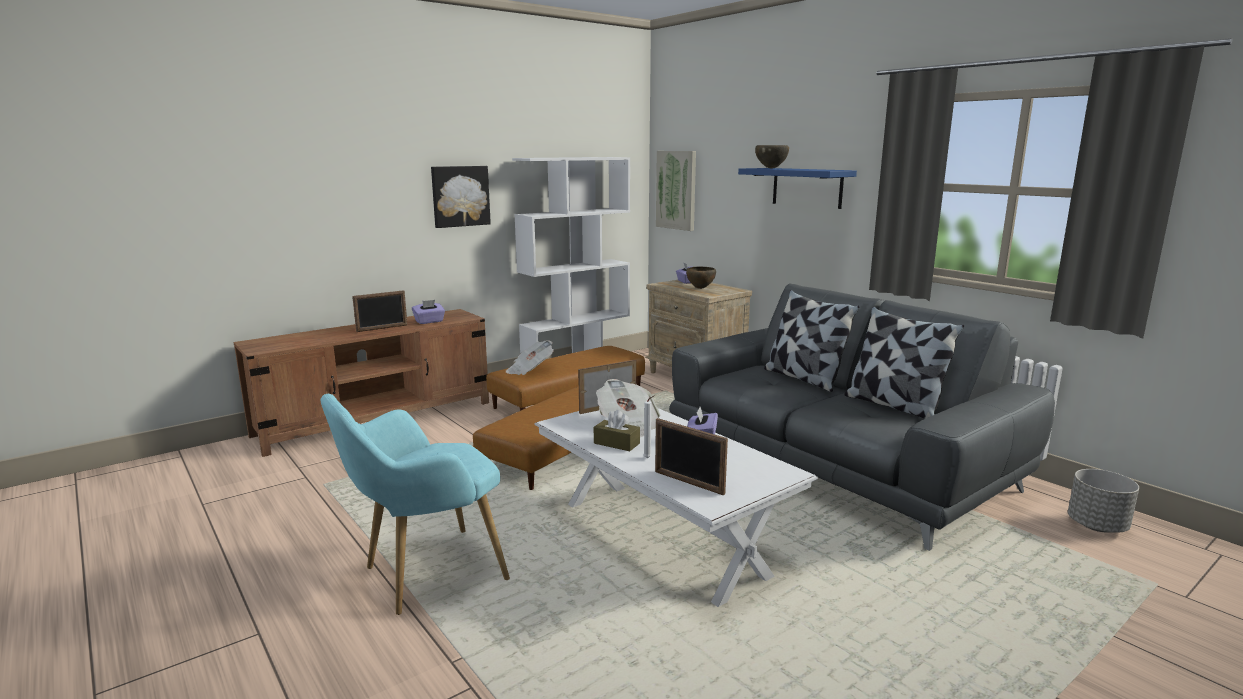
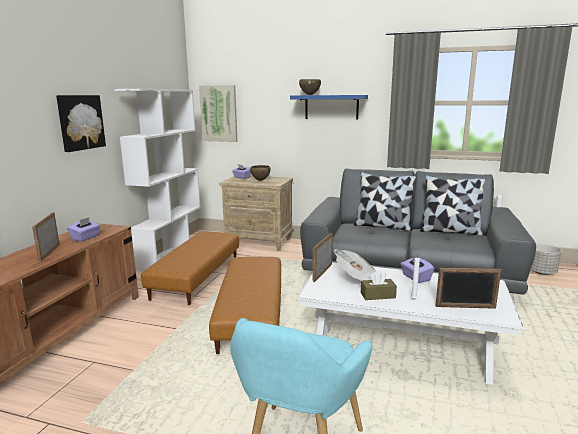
camera: 35 degrees left, 0 degrees up
(382, 328) = (49, 252): picture frame -> picture frame turned 150 degrees clockwise
(530, 370) = (177, 261): newspaper -> none

